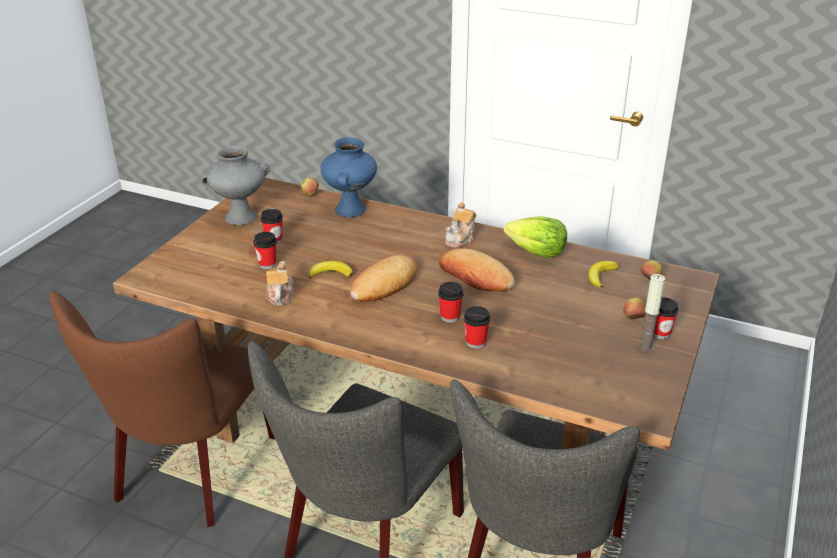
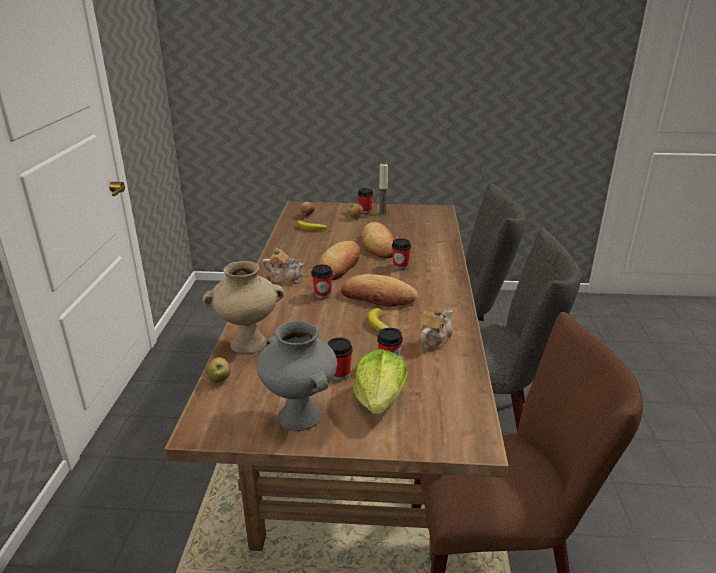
camera: 110 degrees left, 5 degrees down
(280, 295) = (434, 340): teapot -> teapot turned 150 degrees clockwise
(351, 210) = (249, 343): blue vase -> beige vase
(475, 342) = (422, 254): cup -> cup (322, 294)
(522, 316) = (379, 244): none -> bread
(536, 251) = (289, 249): lettuce -> lettuce (380, 399)

